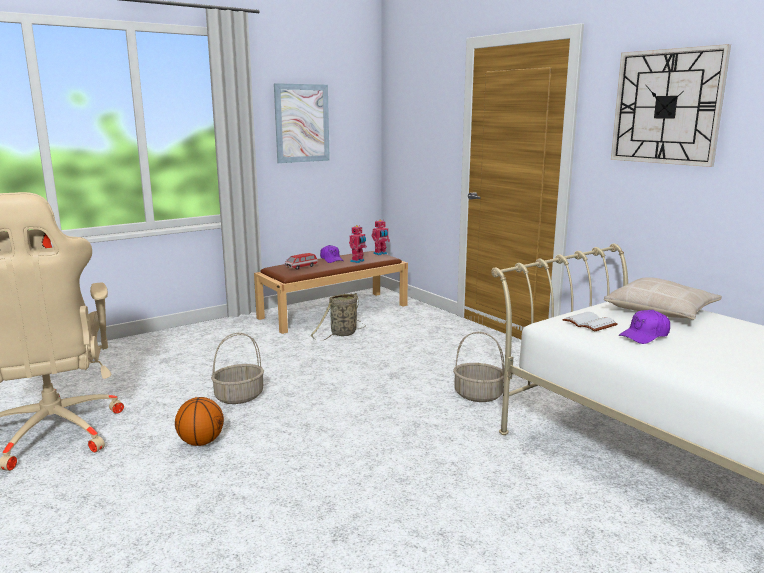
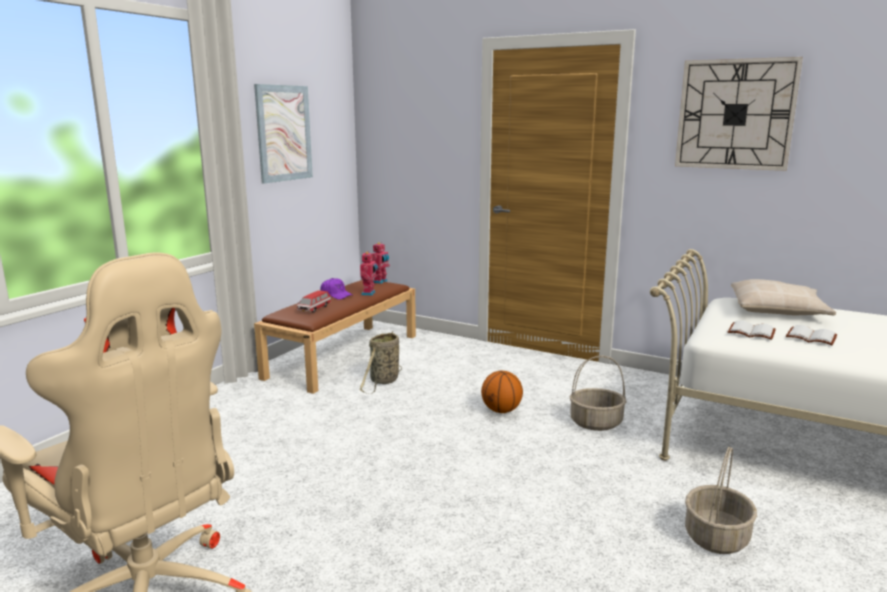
camera: 25 degrees left, 0 degrees up
(201, 442) = (372, 556): basketball -> basketball (501, 411)
(239, 396) = (352, 484): basket -> basket (715, 537)
(645, 336) = (812, 337): purple cap -> white book

